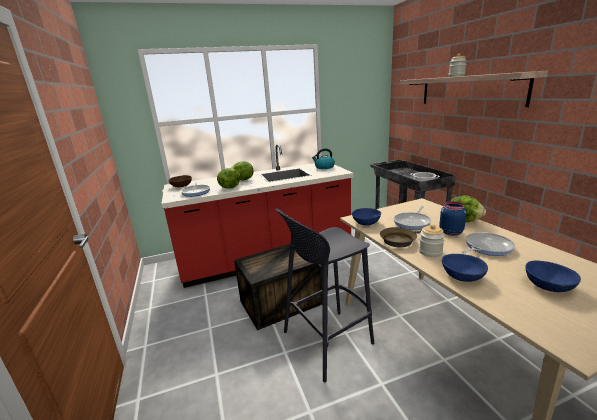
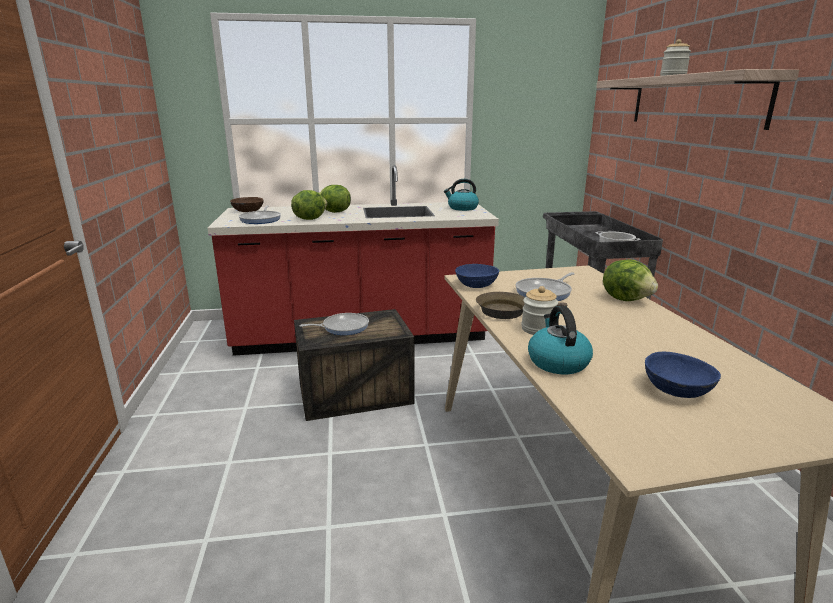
camera: 10 degrees right, 0 degrees up
(327, 341) = (395, 450): grey stool -> none
(450, 232) = (590, 310): blue jar -> none
(462, 276) = (557, 362): blue bowl -> kettle
(486, 247) = (628, 334): frying pan -> frying pan (343, 327)

